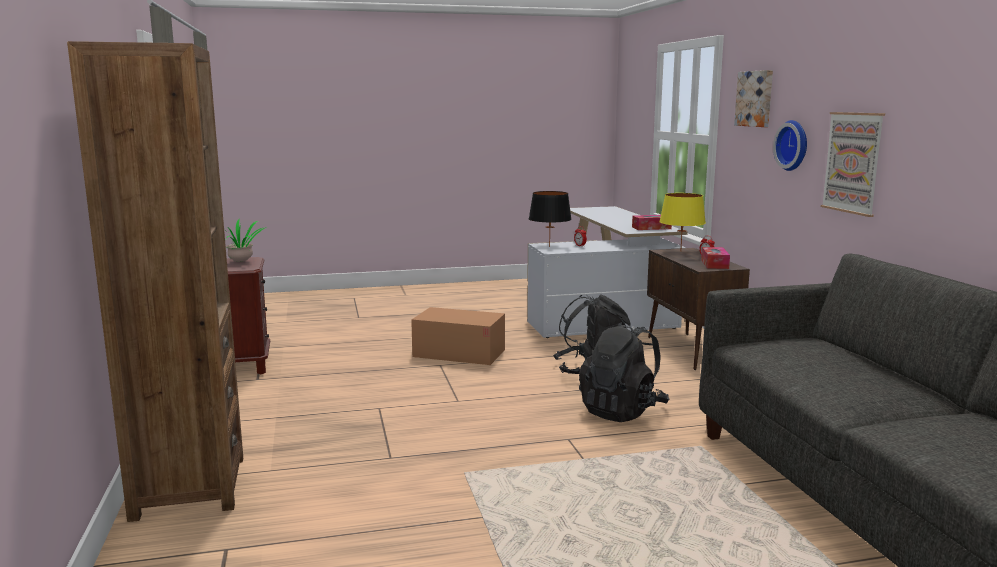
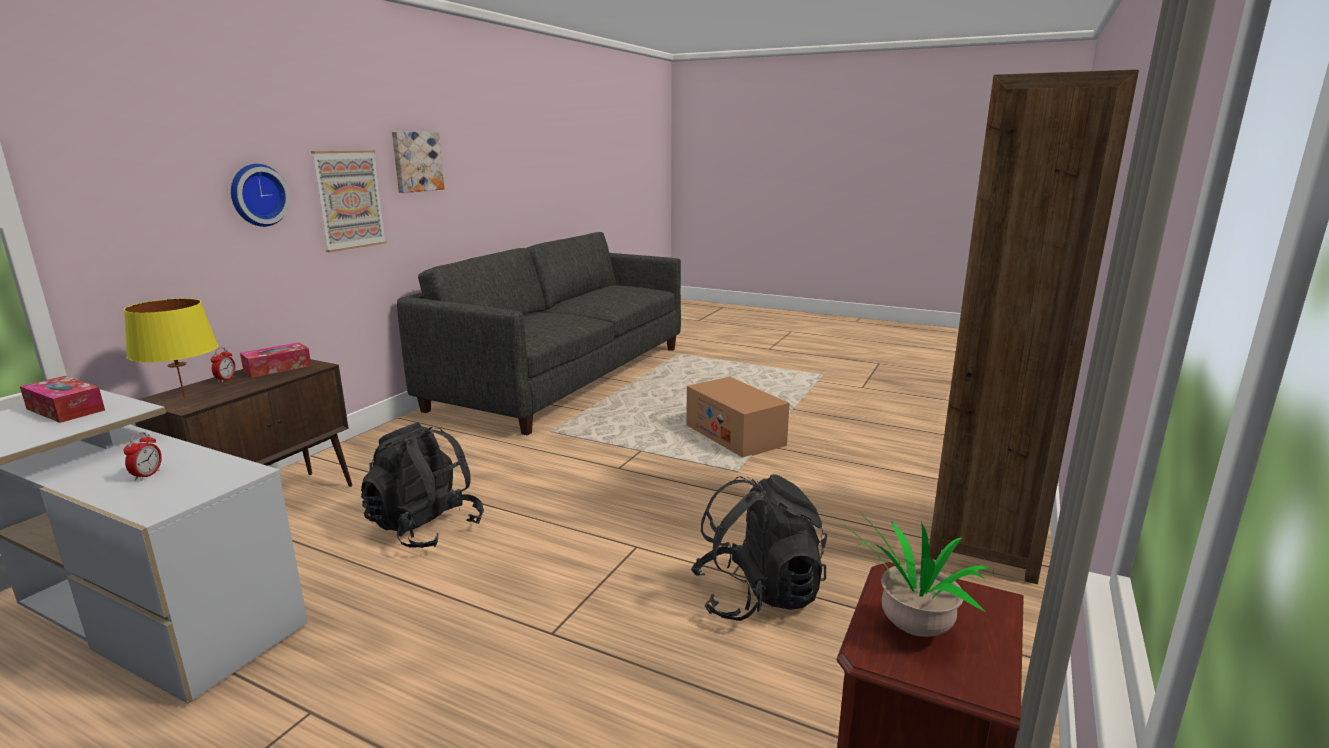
camera: 140 degrees left, 5 degrees up
(459, 353) = (478, 654): cardboard box -> cardboard box (735, 435)
(549, 247) = (184, 492): black table lamp -> none
(622, 411) = (526, 473): black backpack -> black backpack (757, 595)
(755, 98) = (144, 136): picture -> picture (416, 161)

